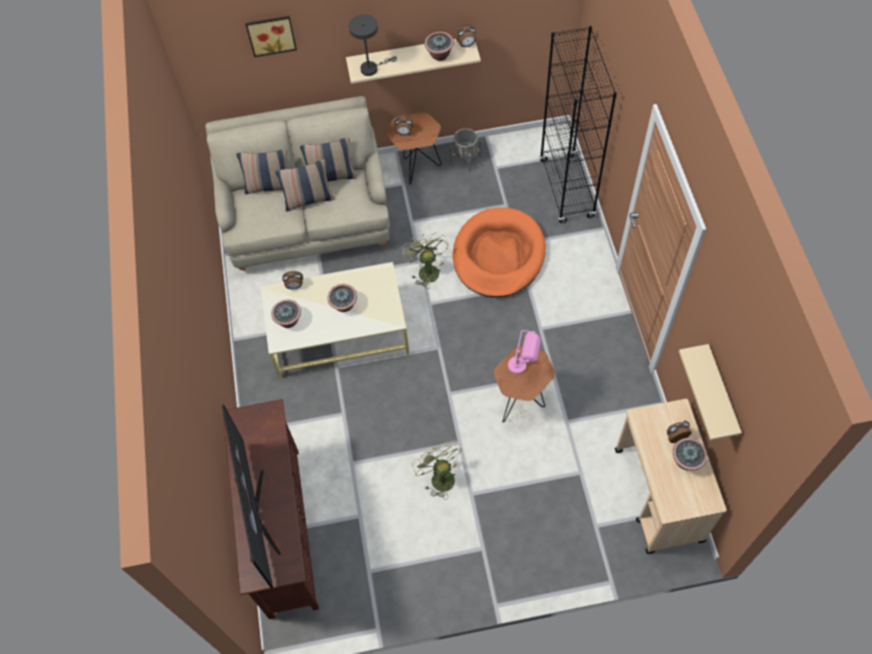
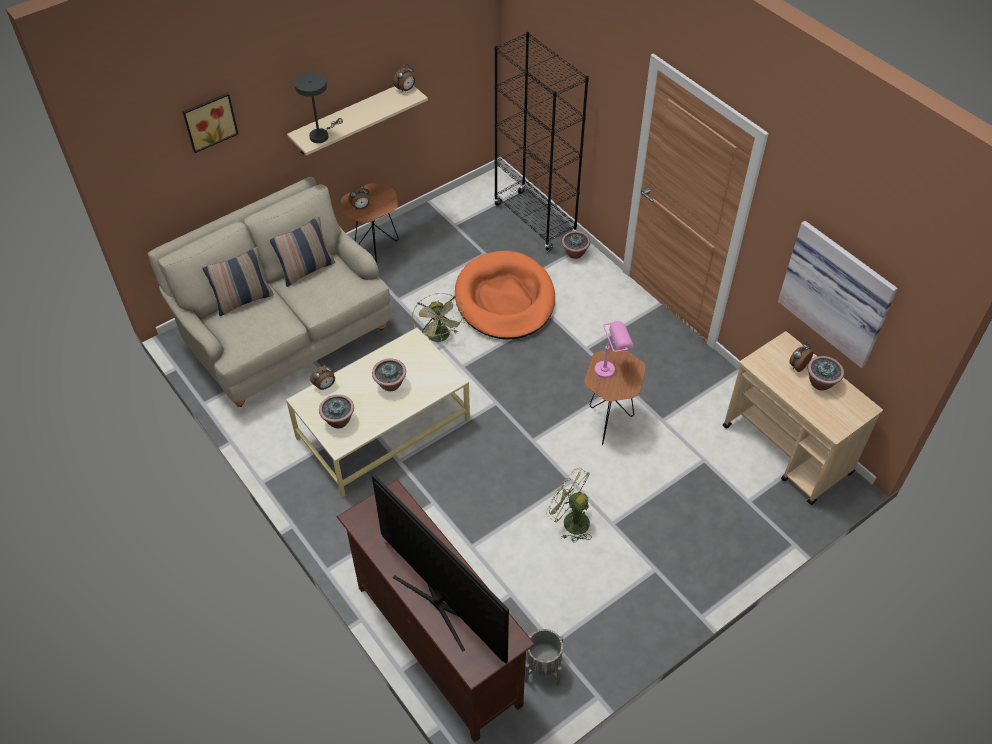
camera: 30 degrees left, 10 degrees down
(308, 200) = (294, 299): pillow -> none
(426, 270) = (440, 337): green fan -> green fan turned 150 degrees counterclockwise
(439, 55) = (384, 105): potted plant -> potted plant (575, 253)
(465, 159) = (420, 227): grey planter -> grey planter (542, 667)
(721, 394) = (838, 292): beige shelf -> picture

